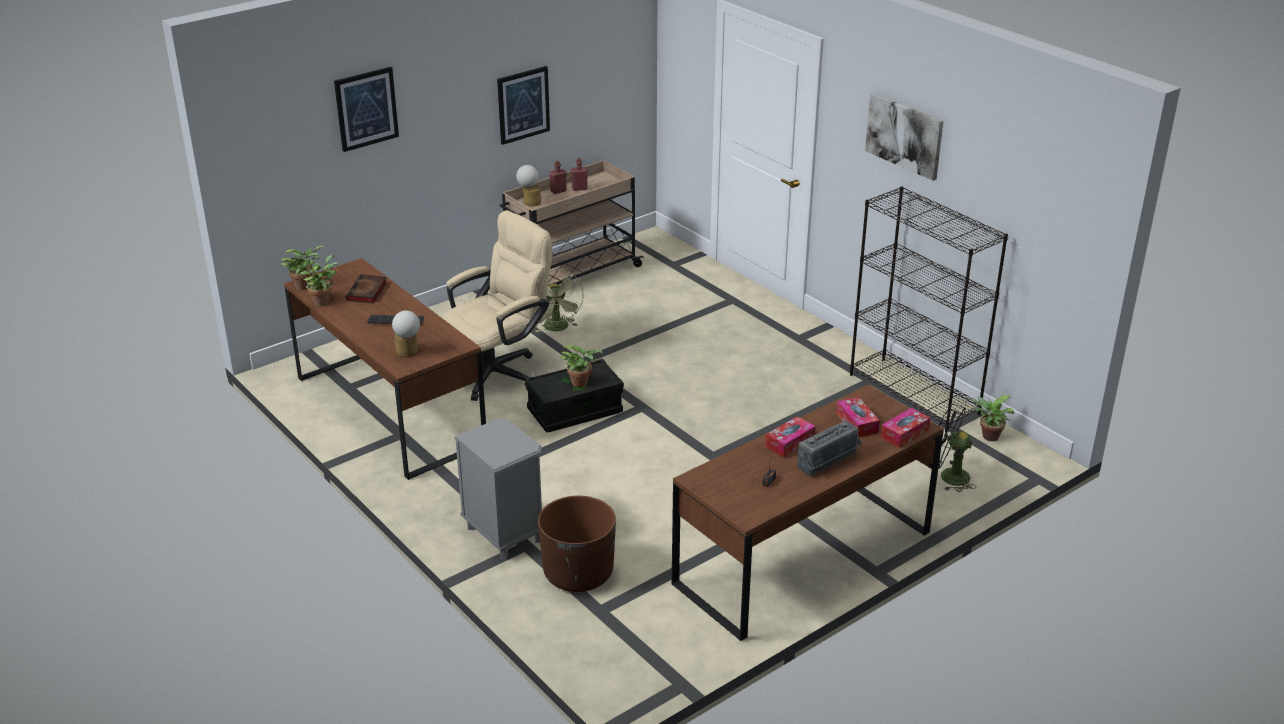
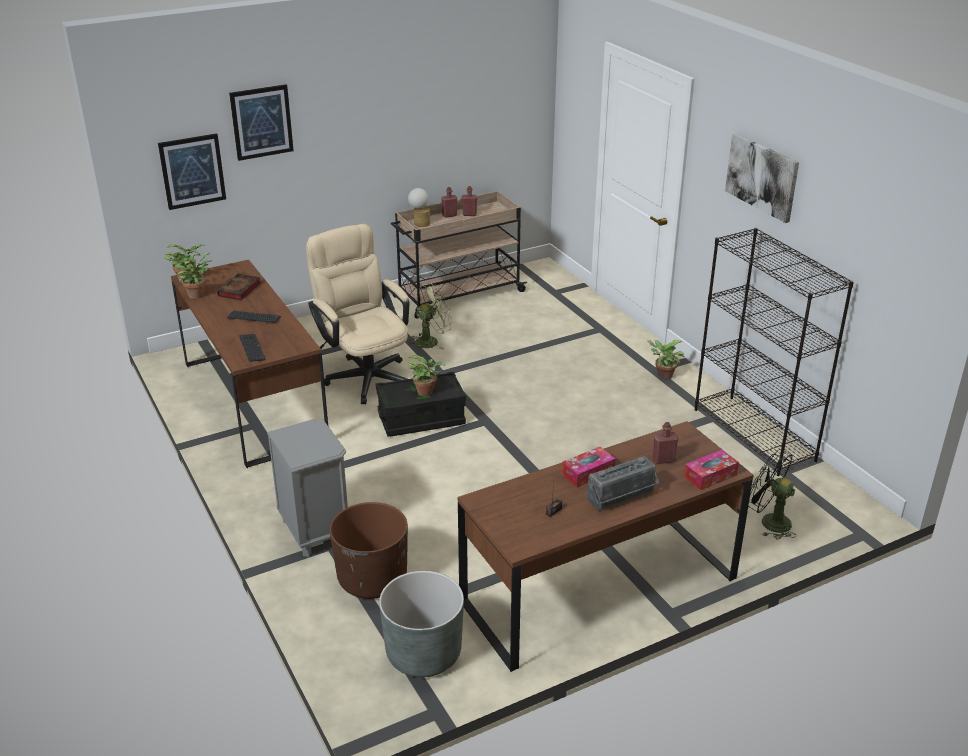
camera: 10 degrees right, 0 degrees up
(408, 353) = (252, 349): table lamp -> keyboard
(499, 371) = (365, 374): beige office chair -> beige office chair turned 90 degrees counterclockwise
(523, 104) = (419, 132): picture -> picture (192, 171)
(558, 328) = (431, 341): green fan -> green fan turned 120 degrees counterclockwise
(652, 635) = (423, 653): none -> grey planter
(857, 423) = (663, 460): tissue box -> red bottle
(988, 437) = (820, 485): potted plant -> potted plant (663, 376)

